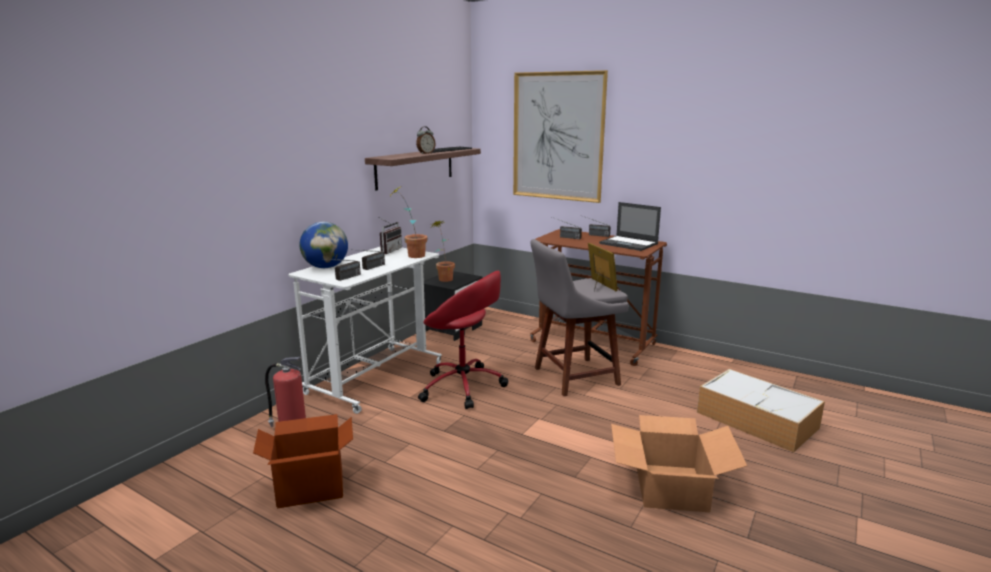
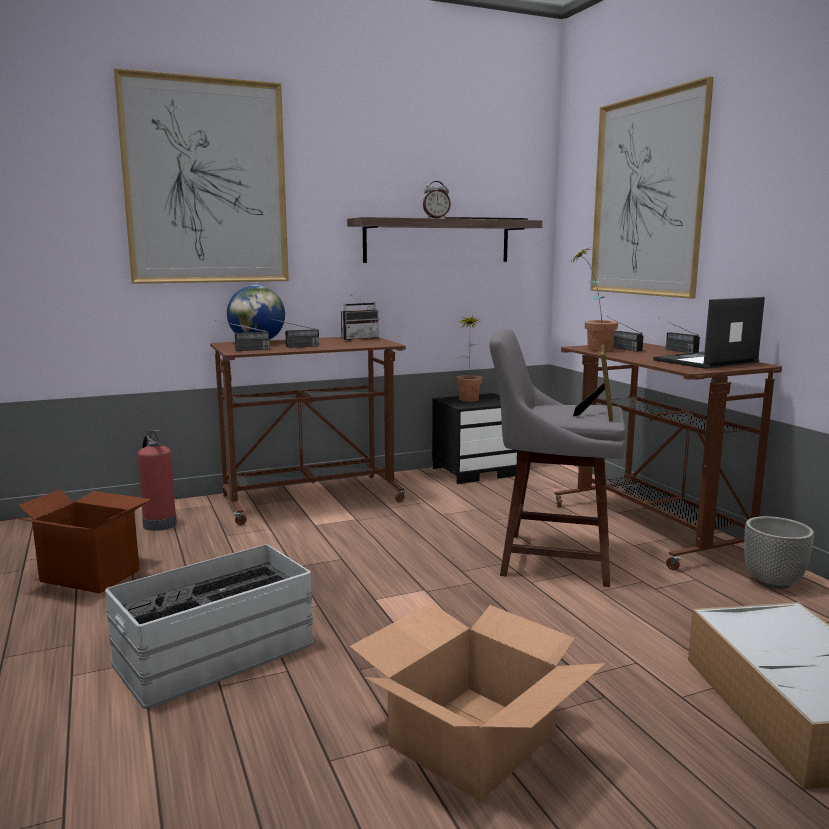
camera: 35 degrees right, 5 degrees down
(273, 139) = (206, 182): none -> picture
(375, 378) = (312, 498): white desk -> brown desk
(411, 256) = (368, 343): potted plant -> potted plant (592, 349)
(464, 387) = (389, 531): red office chair -> none
(488, 502) = (215, 654): none -> grey storage box
(629, 244) = (705, 361): laptop -> laptop turned 75 degrees clockwise
(679, 359) = (773, 582): none -> planter

